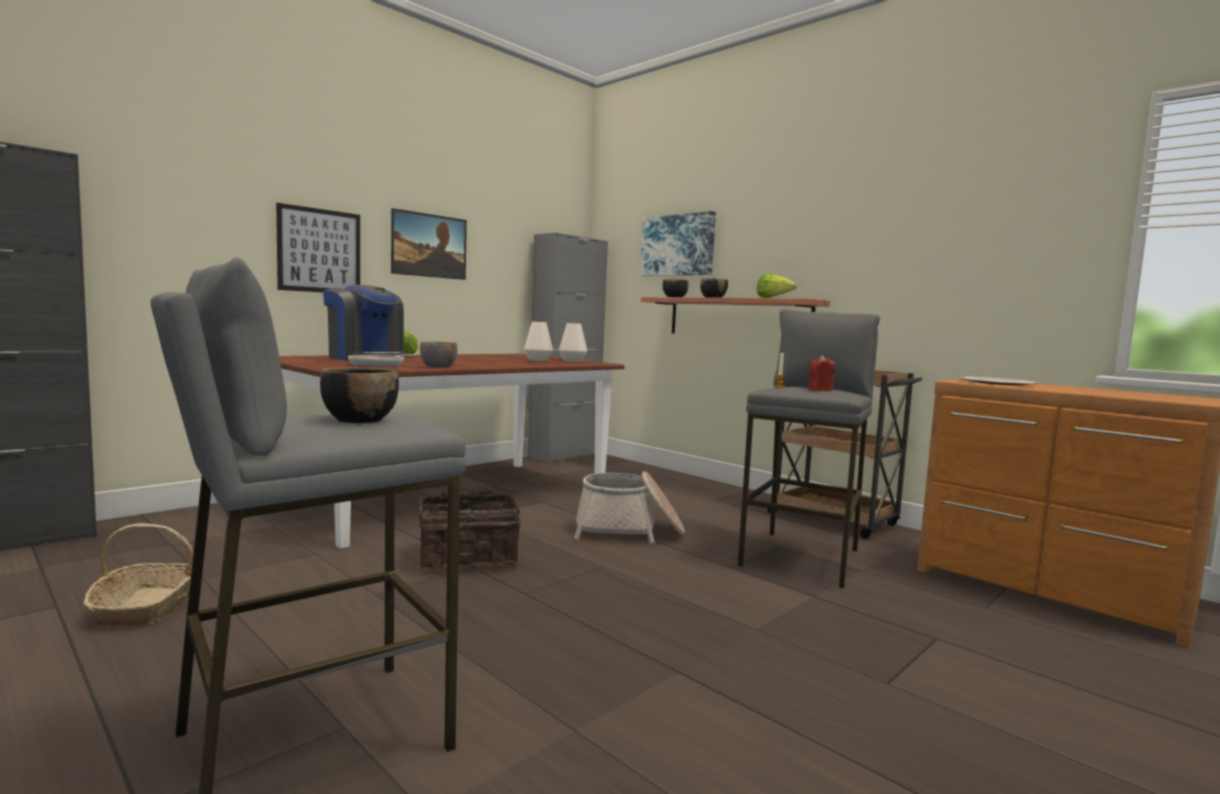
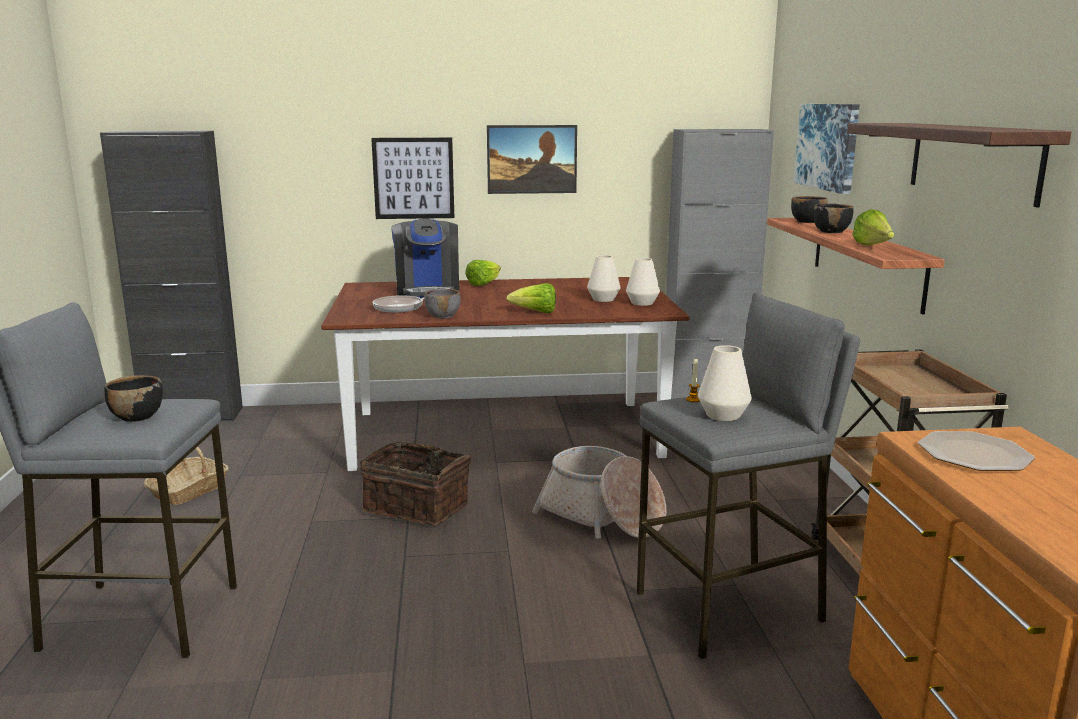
camera: 40 degrees right, 10 degrees up
(512, 365) = (535, 312): none -> lettuce
(820, 390) = (723, 415): red candle -> white vase
(851, 233) = (973, 160): none -> shelf

